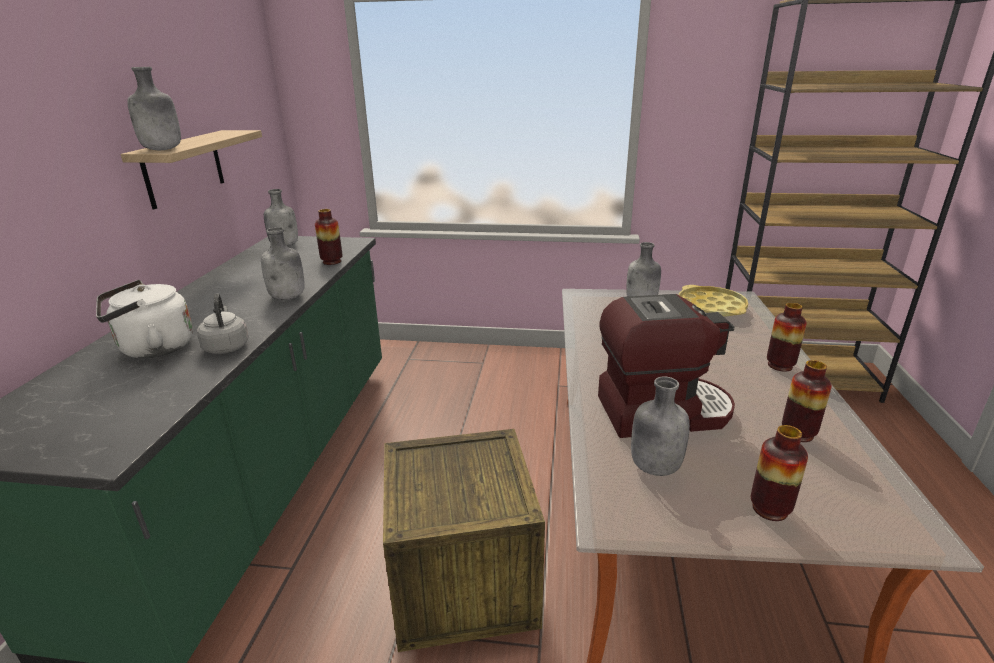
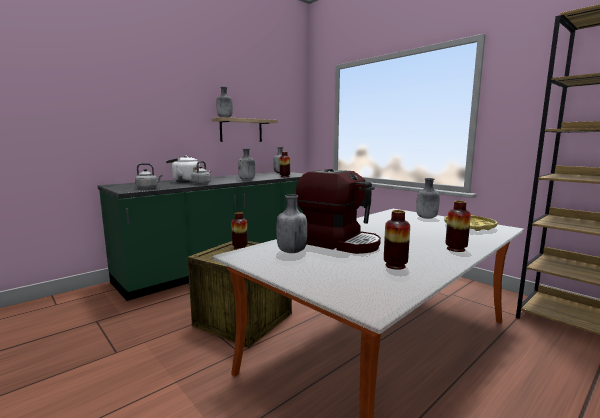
camera: 40 degrees right, 15 degrees down
(134, 418) = (148, 188): none -> grey kettle
(769, 509) = (310, 274): vase -> vase (240, 248)

